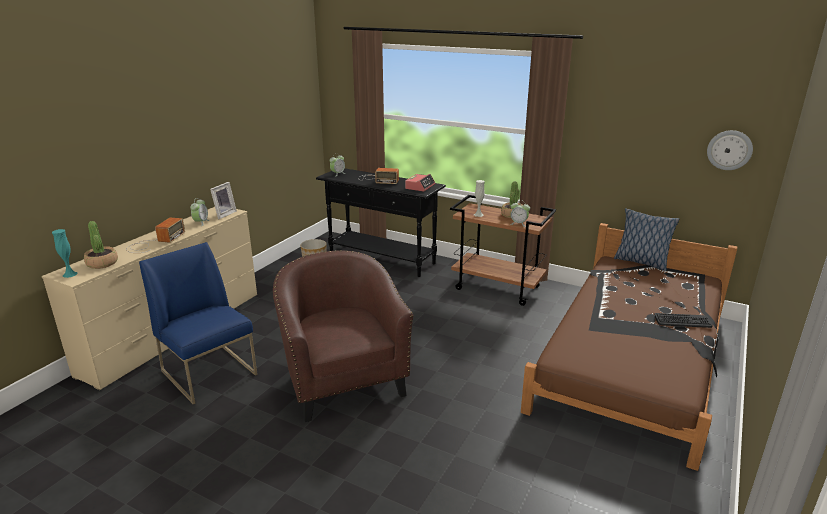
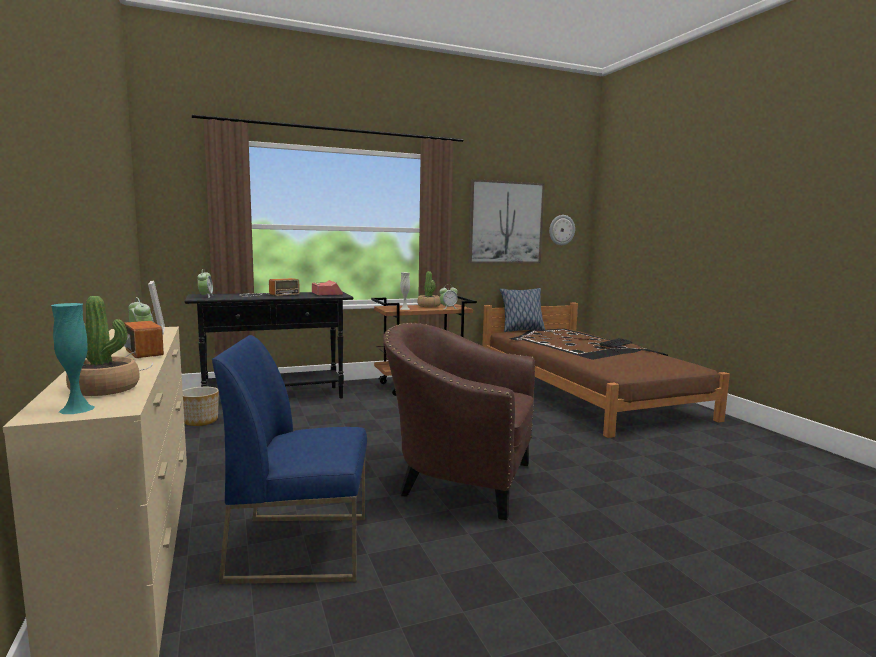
camera: 50 degrees left, 15 degrees down
(642, 133) = (506, 222): none -> picture

